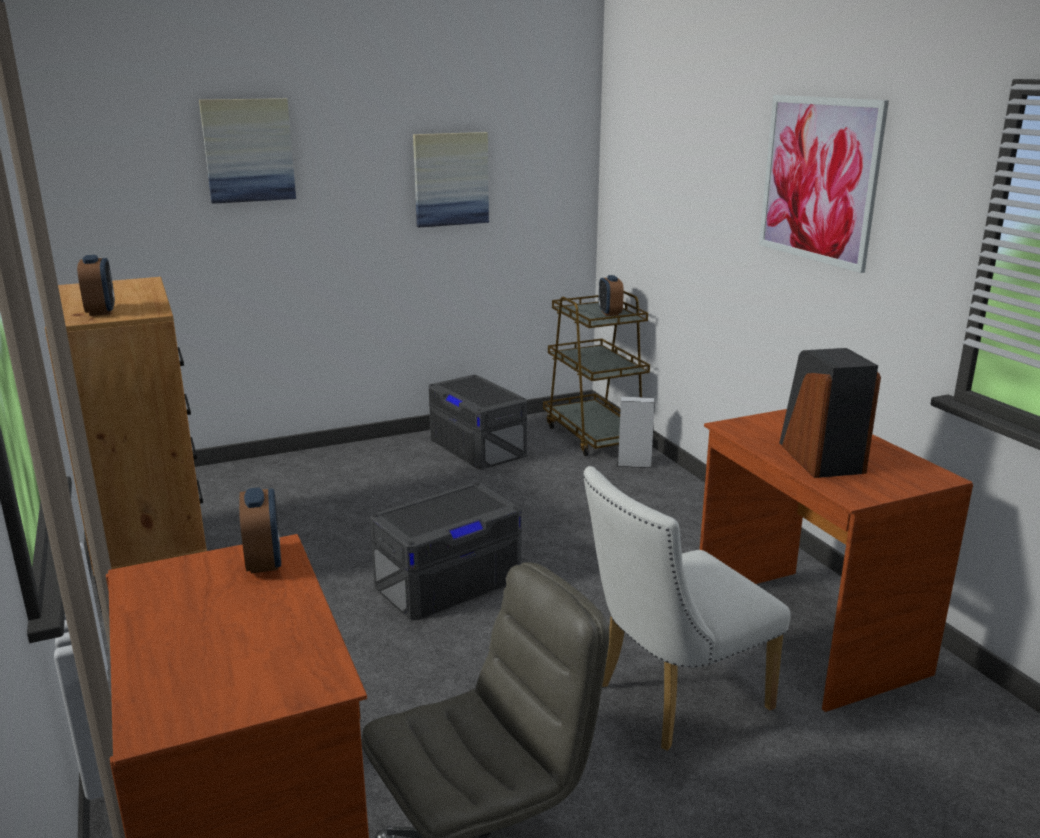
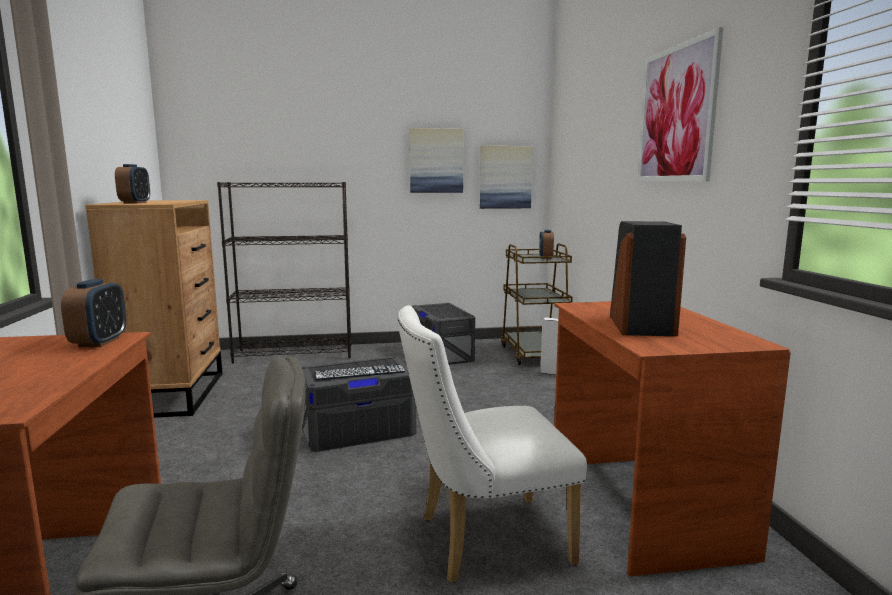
camera: 15 degrees right, 10 degrees down
(248, 150) = (295, 134): picture -> picture (505, 177)
(274, 469) = (295, 354): none -> black bookcase
(454, 515) = (359, 372): none -> keyboard

